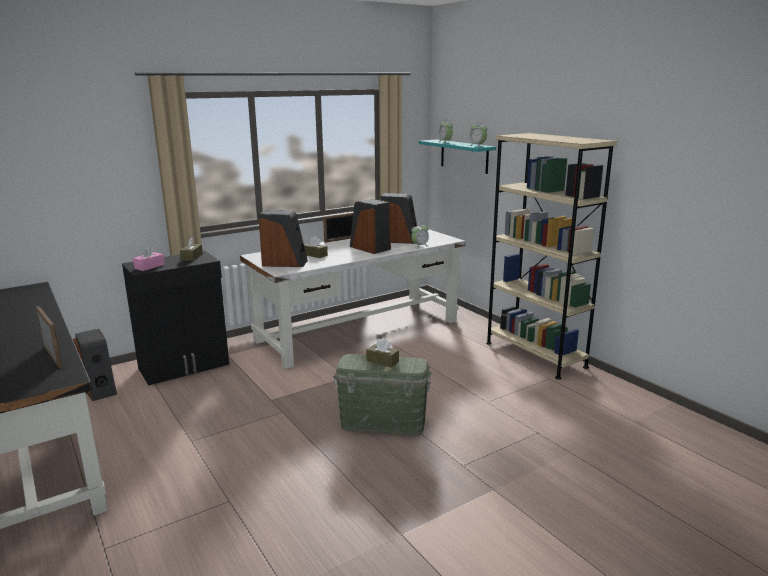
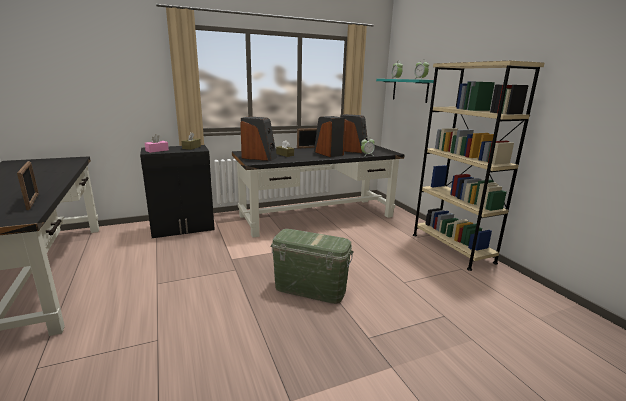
camera: 10 degrees right, 0 degrees up
(100, 388) = (118, 236): speaker -> none
(359, 330) = (317, 216): white desk -> black desk
(382, 361) = (312, 237): brown tissue box -> none

